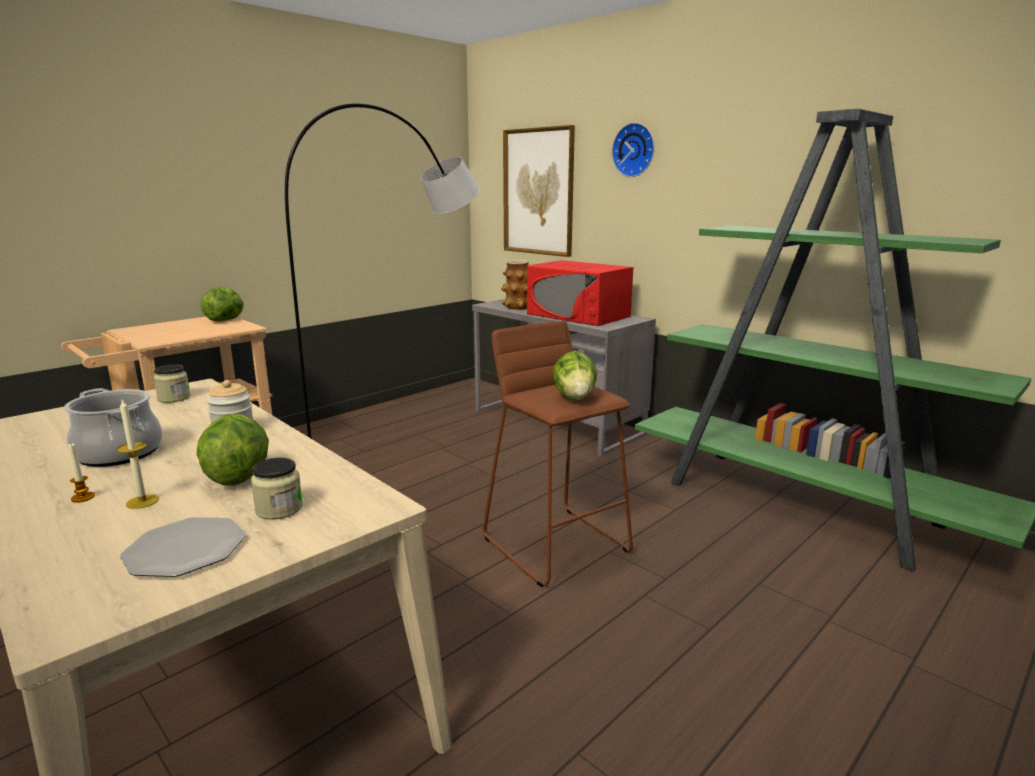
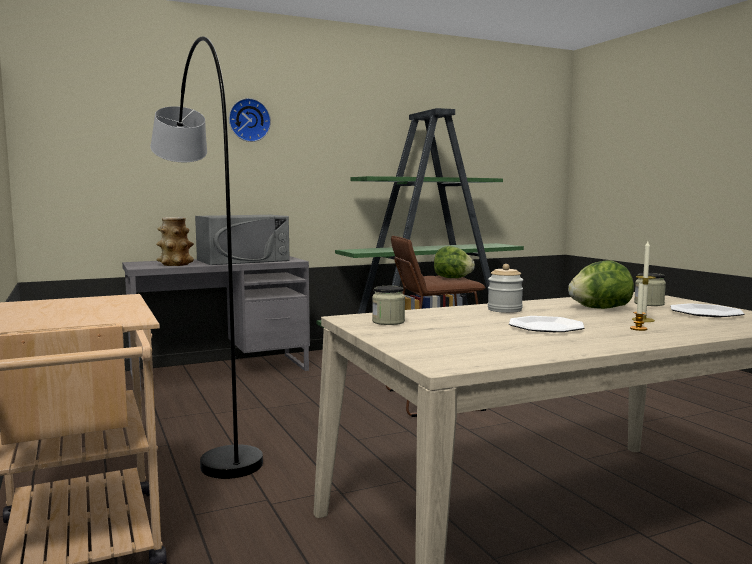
camera: 70 degrees left, 10 degrees down
(119, 453) = (546, 327): cooking pot -> plate
(226, 320) = (51, 301): lettuce -> none
(538, 192) = (134, 152): picture -> none
(578, 315) = (243, 260): red microwave -> grey microwave

